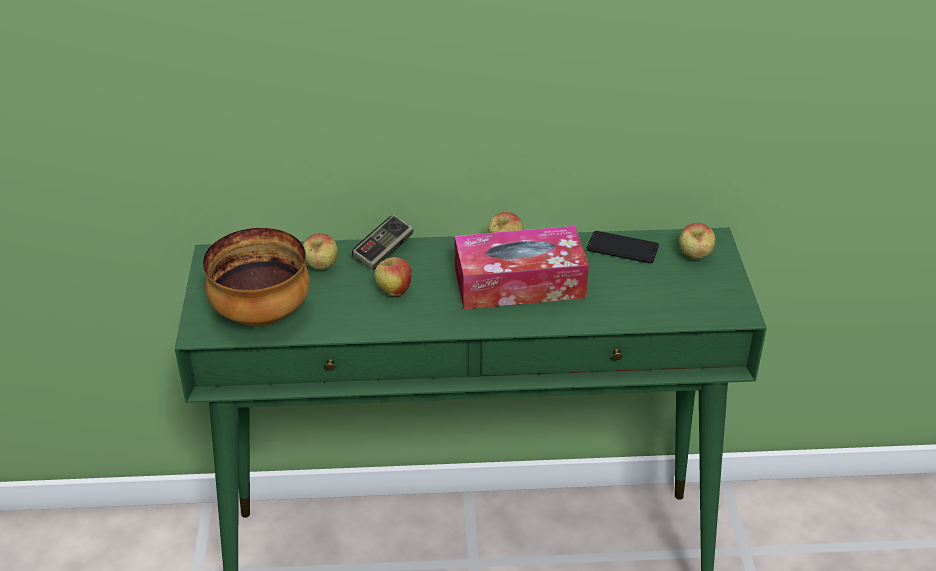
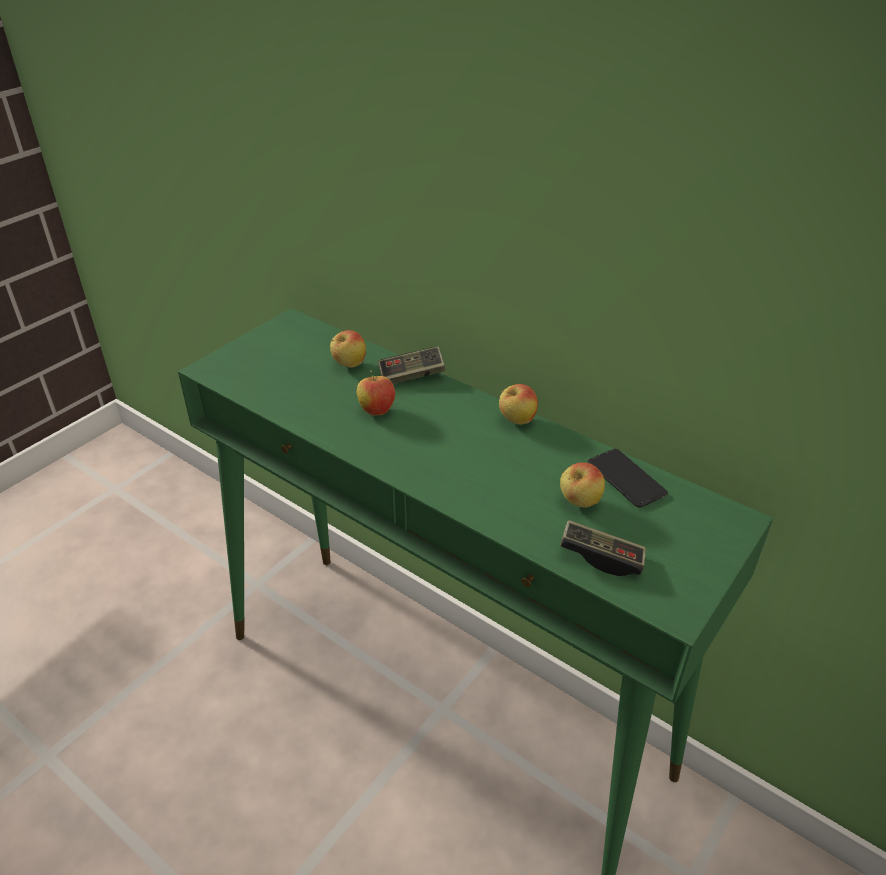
camera: 40 degrees right, 0 degrees up
(260, 315) = (261, 377): bowl -> none
(519, 283) = (487, 458): tissue box -> none
(665, 306) = (601, 557): none -> game controller
(694, 257) = (694, 526): apple -> apple (579, 503)

